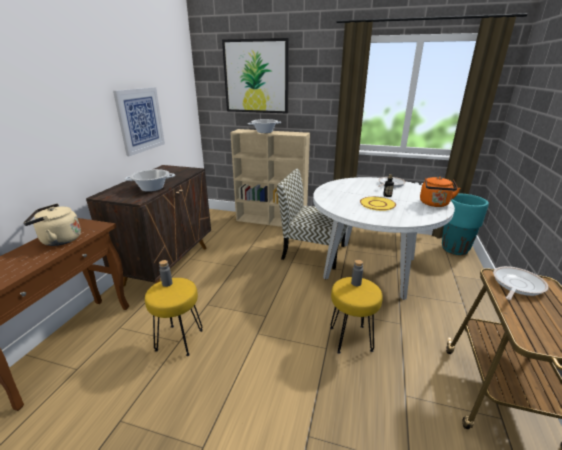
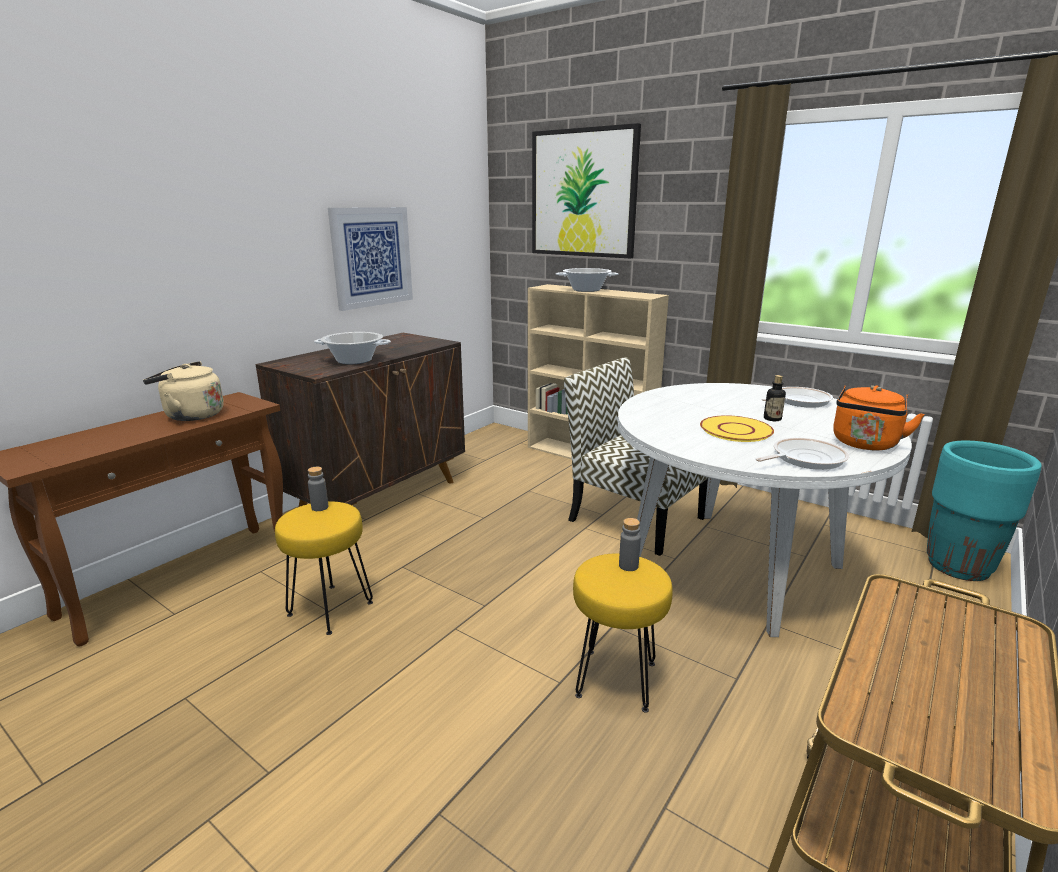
camera: 20 degrees right, 5 degrees down
(516, 285) = (931, 617): frying pan -> frying pan (804, 459)

